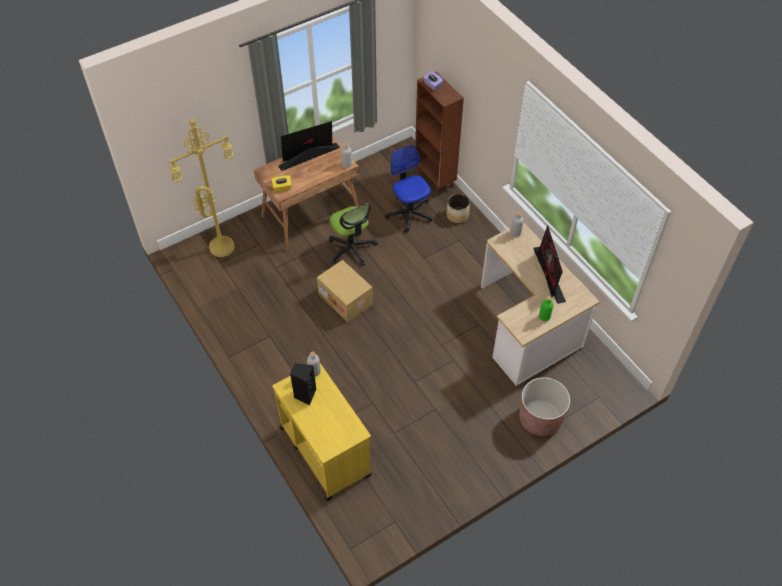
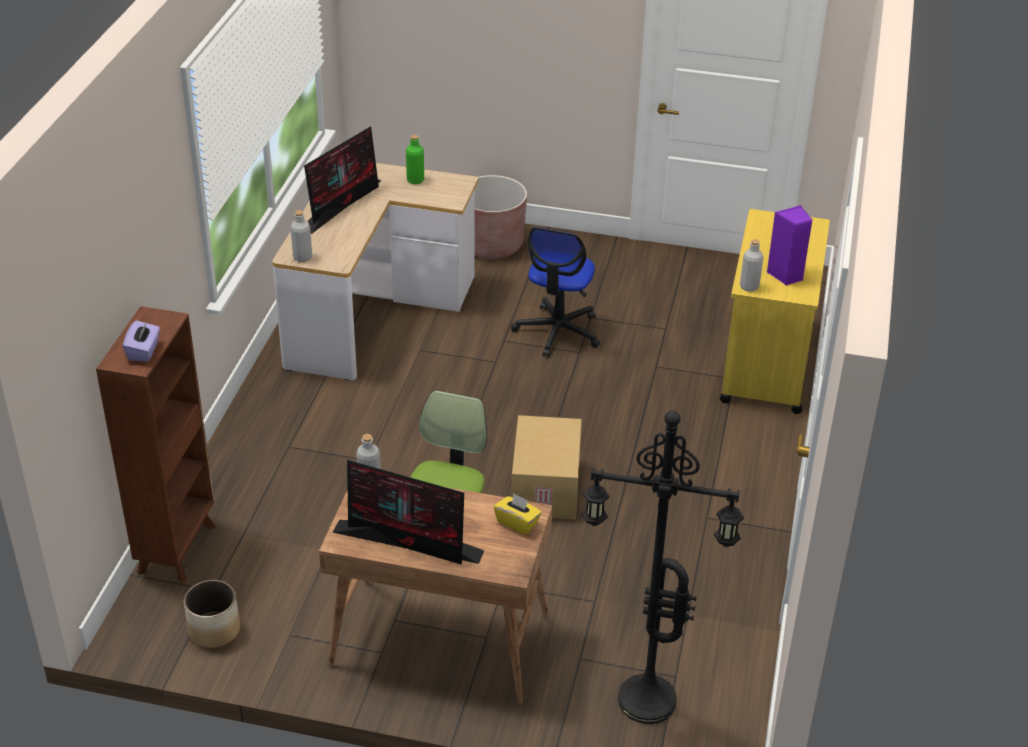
camera: 135 degrees left, 15 degrees down
(222, 245) = (644, 703): yellow floor lamp -> black floor lamp
(305, 395) = (786, 275): black speaker -> purple speaker
(409, 213) = (294, 528): office chair -> office chair (558, 331)
(457, 215) = (237, 476): planter -> planter (214, 630)

